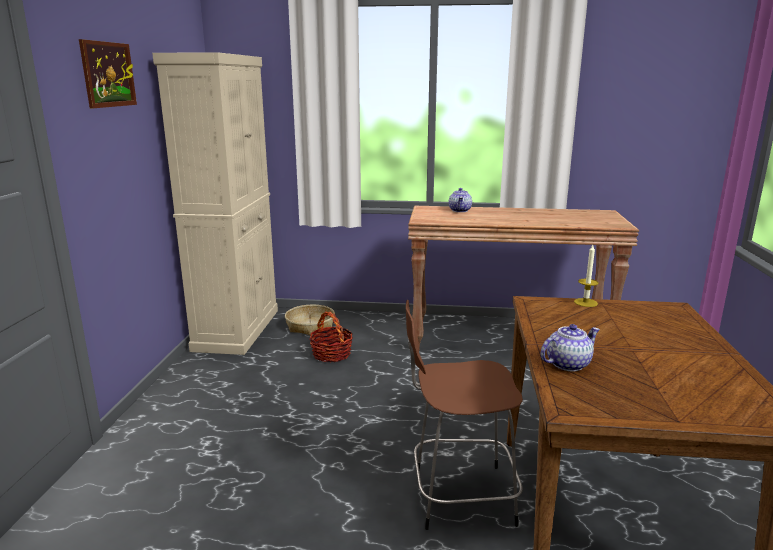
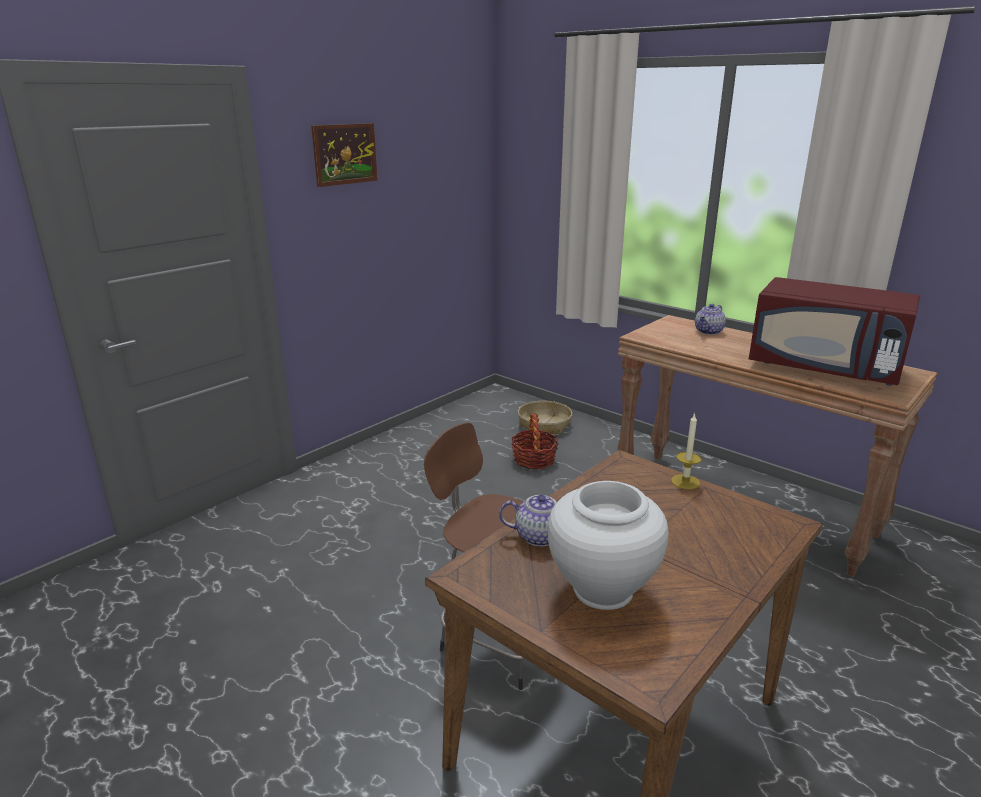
camera: 35 degrees right, 5 degrees up
(237, 329) = (477, 409): beige cabinet -> none
(562, 218) = (825, 368): none -> red microwave
(662, 381) = (602, 590): none -> white vase

